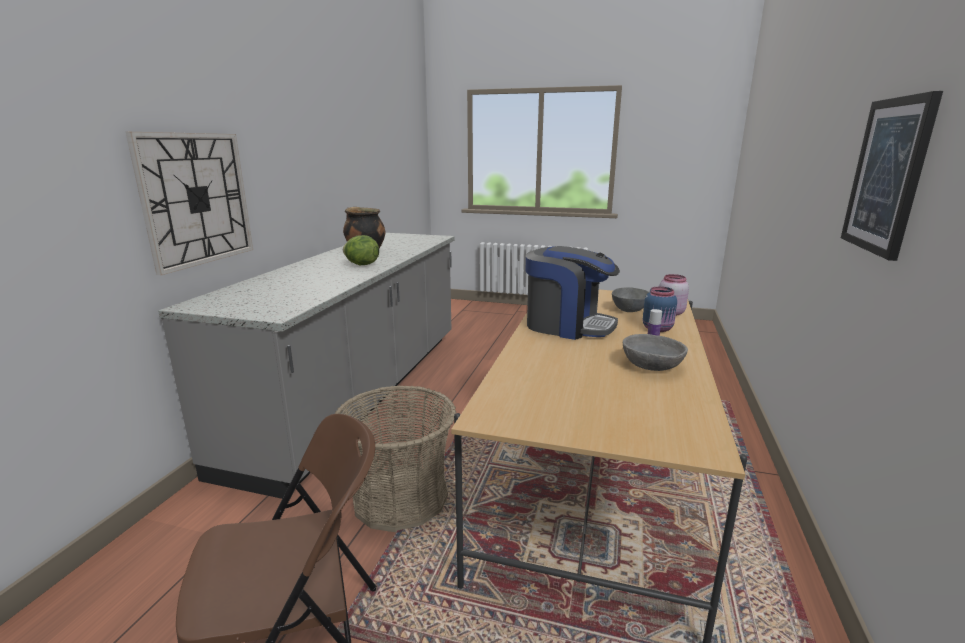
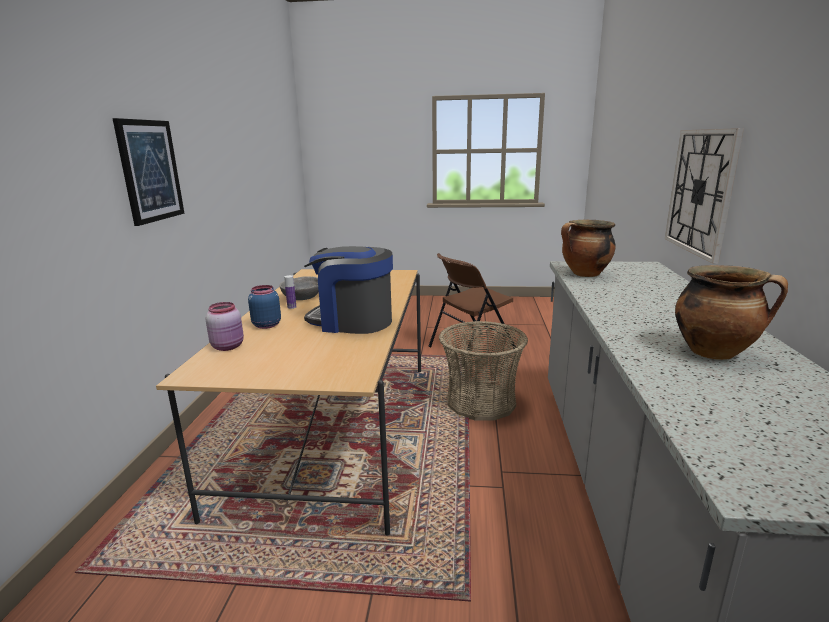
camera: 170 degrees right, 0 degrees up
(300, 298) = (584, 274): none -> cooking pot
(361, 265) = (640, 320): lettuce -> none
(630, 310) = (272, 347): grey bowl -> none

